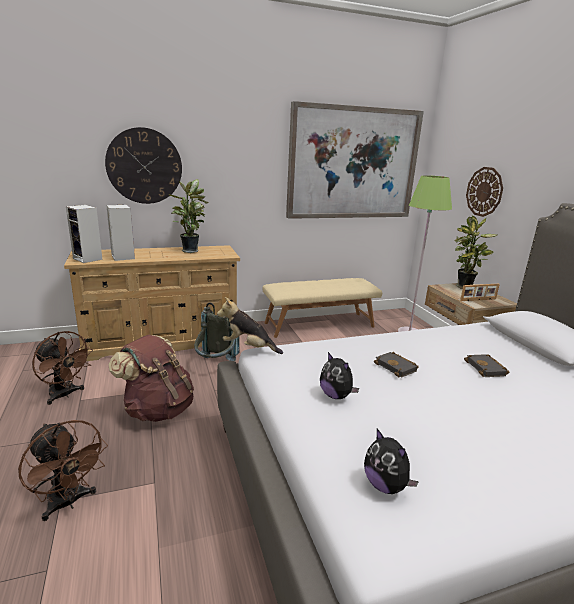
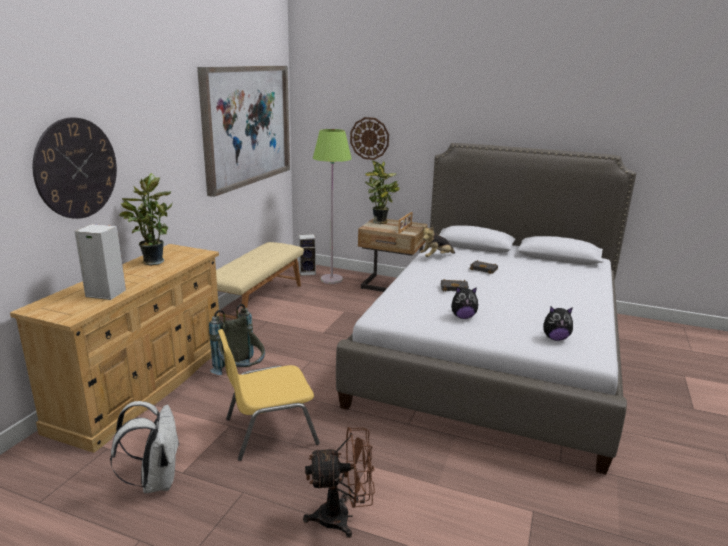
camera: 50 degrees left, 0 degrees up
(65, 395) = (156, 480): brown fan -> white backpack
(88, 259) = (74, 310): speaker -> speaker (308, 272)
(158, 409) = (269, 431): brown backpack -> yellow chair
(248, 348) = (362, 319): plush toy -> plush toy (436, 257)

